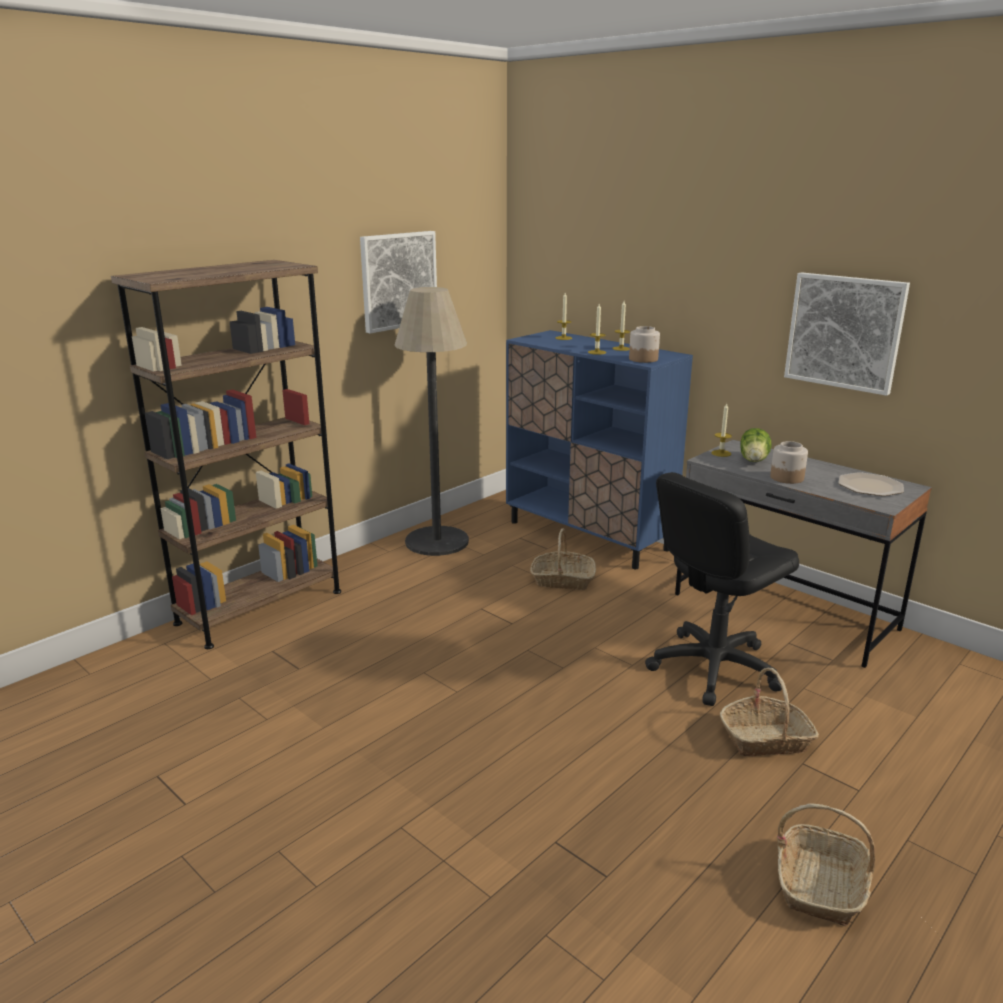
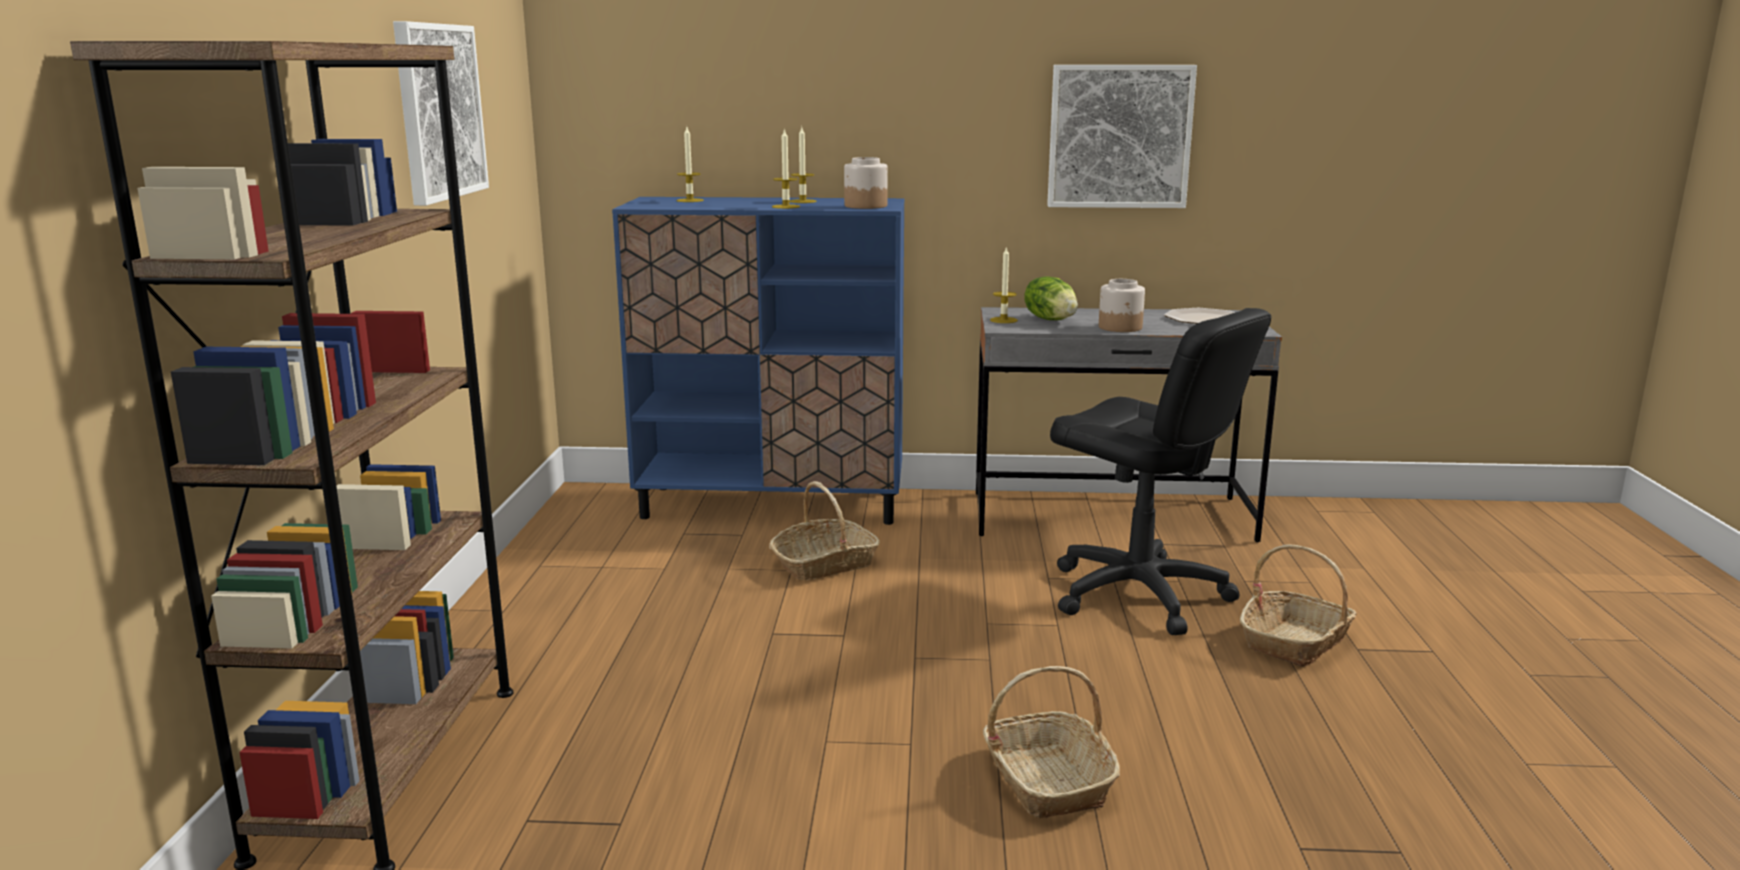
camera: 40 degrees left, 5 degrees down
(437, 541) = (564, 574): floor lamp -> none
(713, 667) = (1138, 594): black office chair -> black office chair turned 60 degrees counterclockwise
(820, 885) = (1547, 748): basket -> basket (1046, 780)

